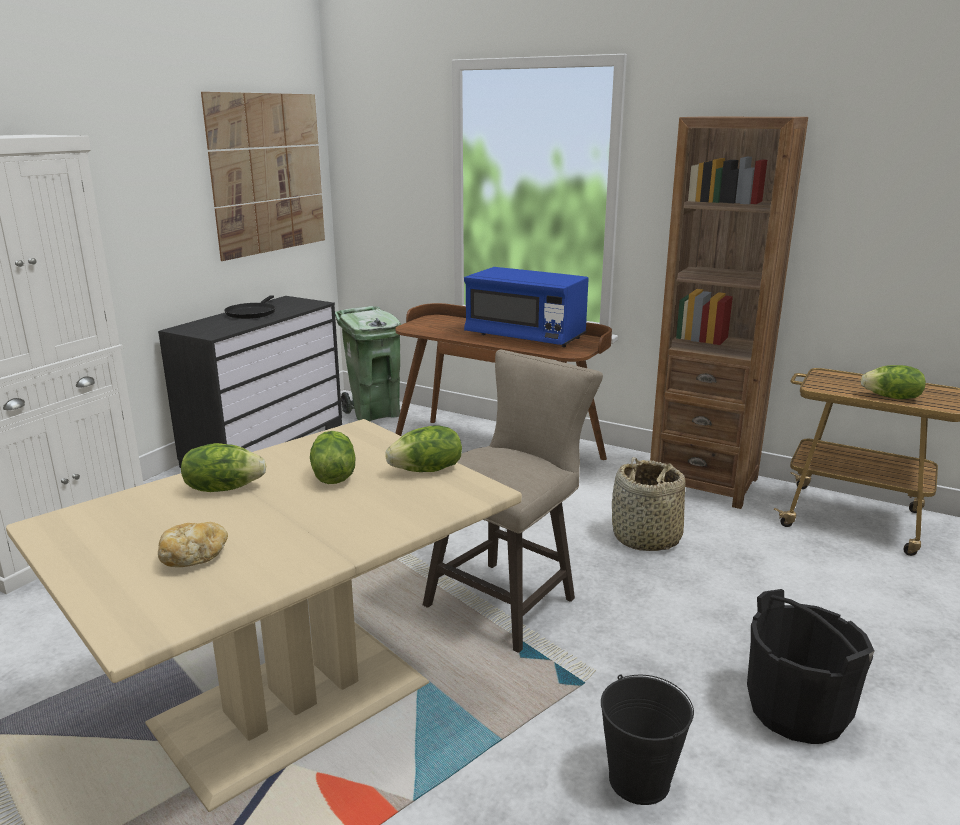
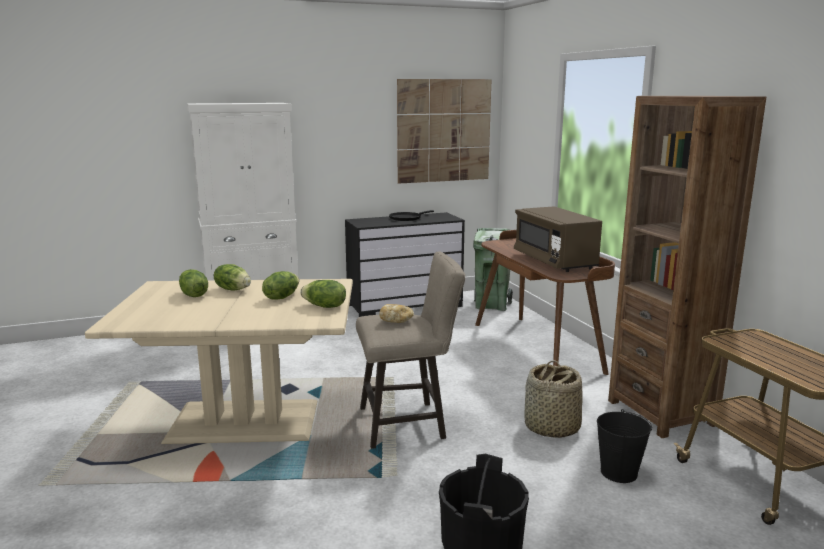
camera: 40 degrees right, 5 degrees down
(194, 557) = (172, 309): bread -> bread (396, 321)
(525, 337) = (554, 261): blue microwave -> brown microwave
(639, 780) = (334, 529): black bucket -> black bucket (618, 472)
(892, 398) = (776, 364): lettuce -> lettuce (193, 295)

